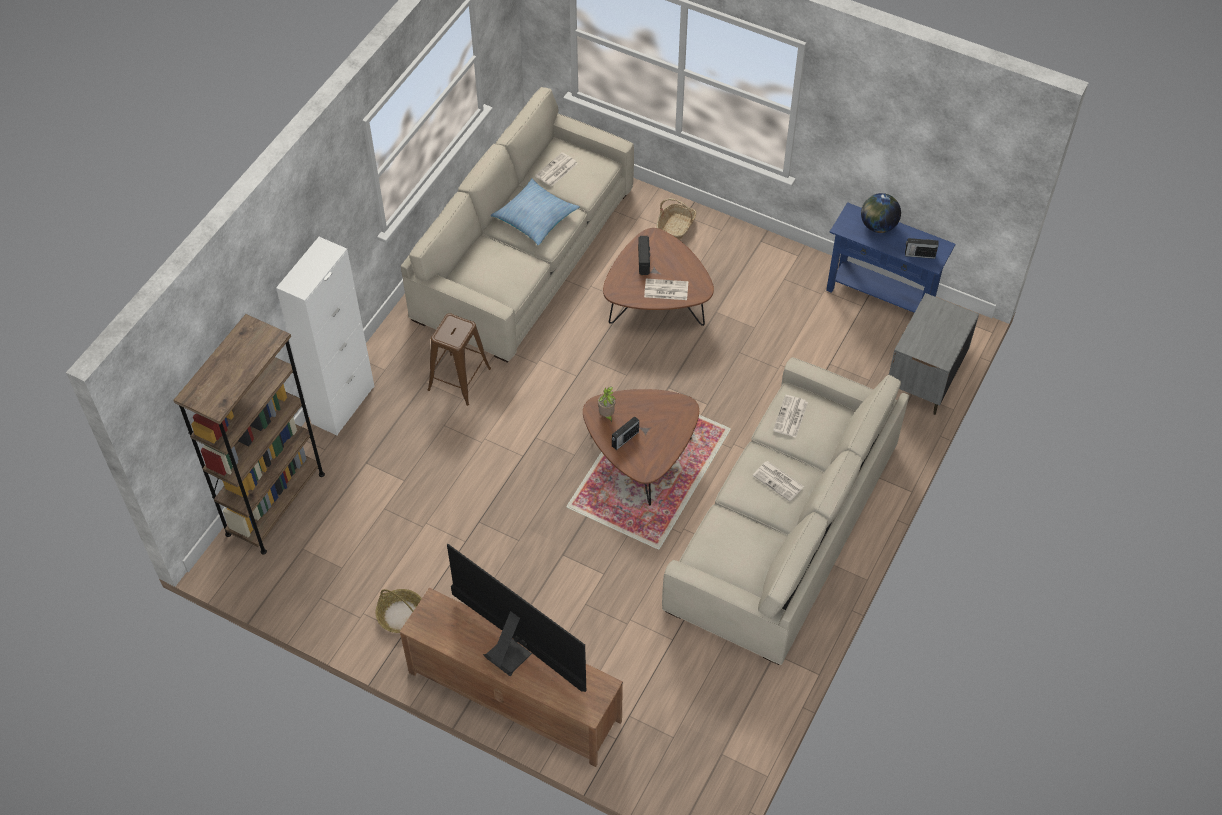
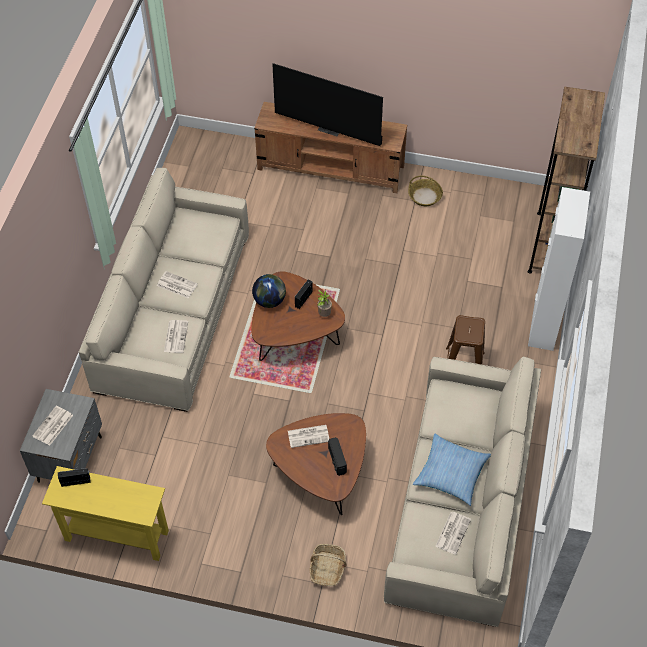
camera: 165 degrees right, 0 degrees up
(878, 226) = (118, 505): globe -> globe (270, 300)
(879, 297) = (116, 535): blue console table -> yellow console table
(942, 329) = (53, 426): none -> newspaper

